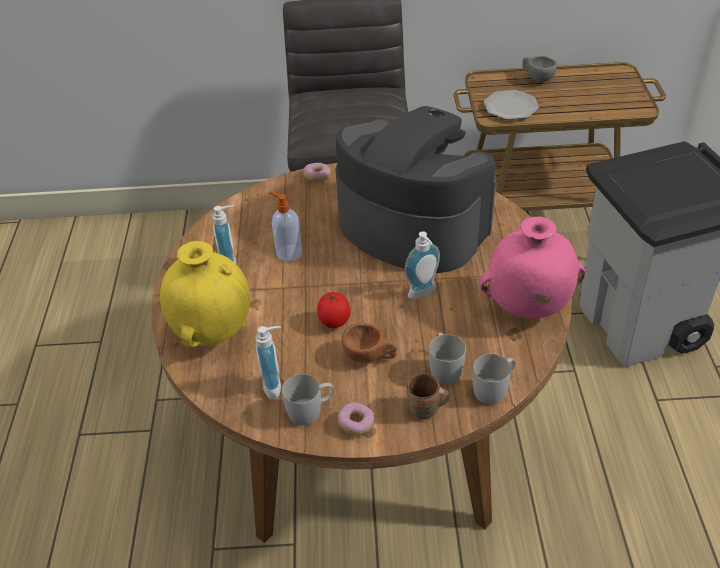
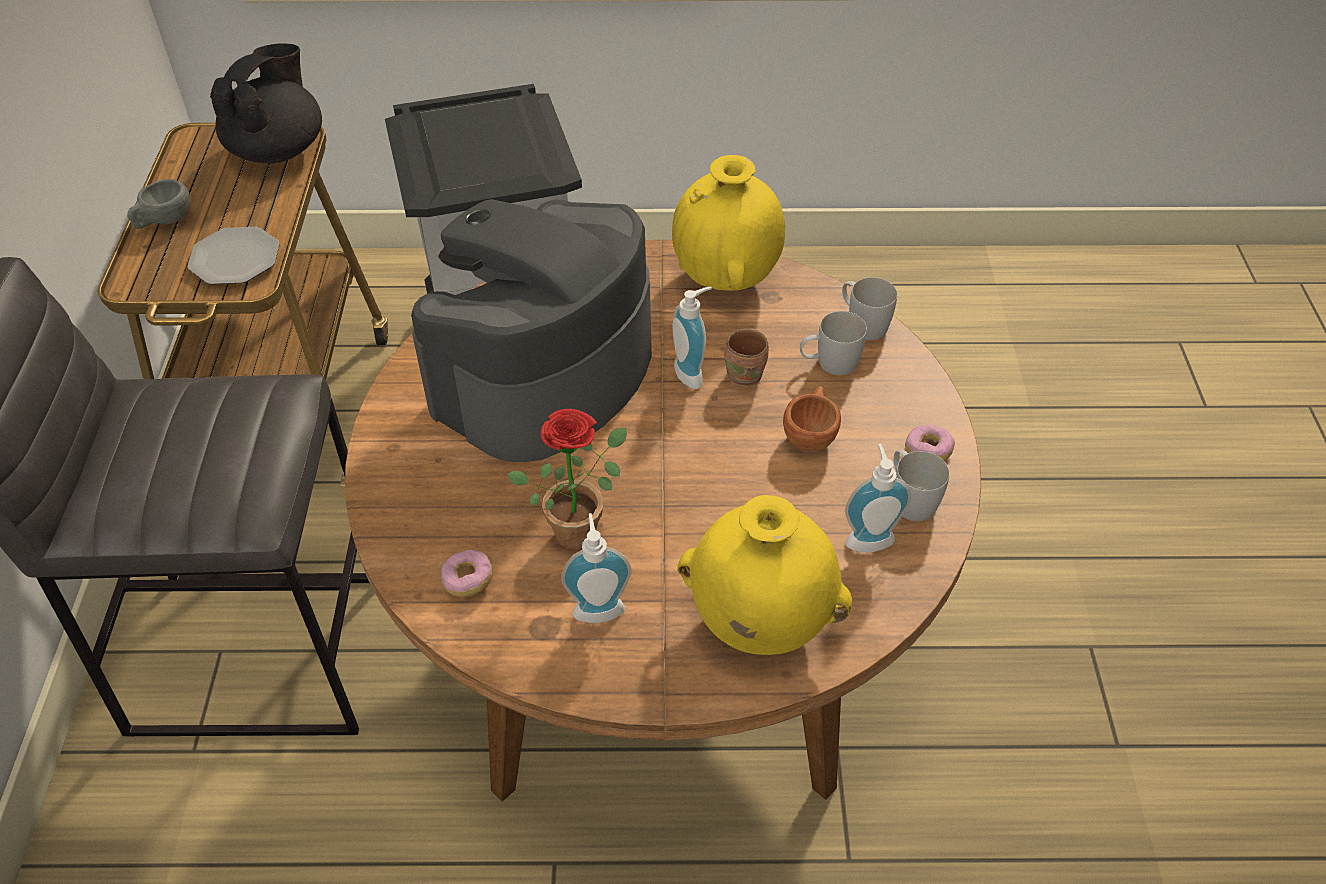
camera: 90 degrees left, 5 degrees up
(288, 252) = (580, 528): soap dispenser -> potted plant
(317, 177) = (382, 490): donut -> donut (468, 580)
(334, 322) = (745, 471): tomato -> none
(425, 411) = (901, 385): brown mug -> brown mug (747, 375)
(527, 307) = (726, 280): pink vase -> yellow vase
(622, 102) = (278, 149): none -> black teapot

